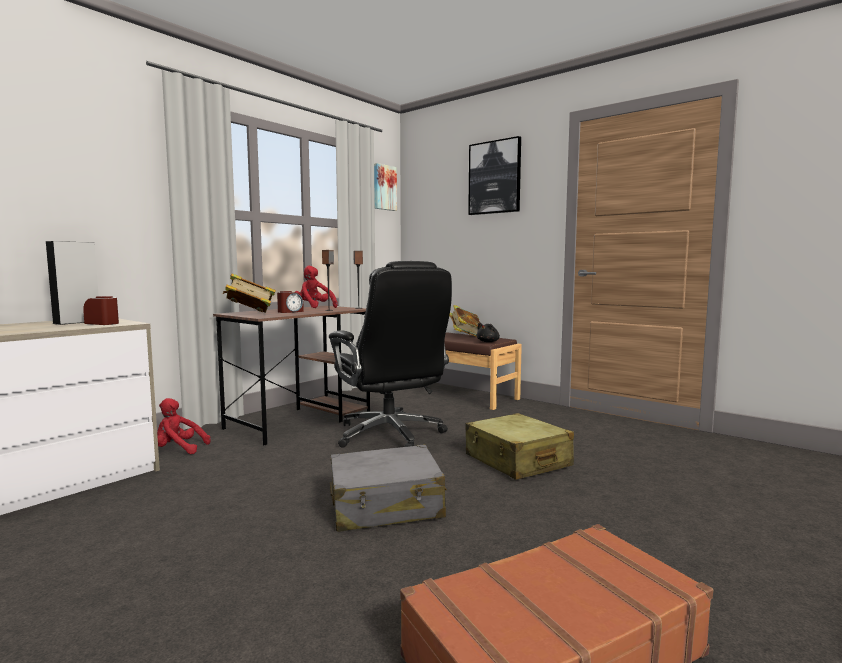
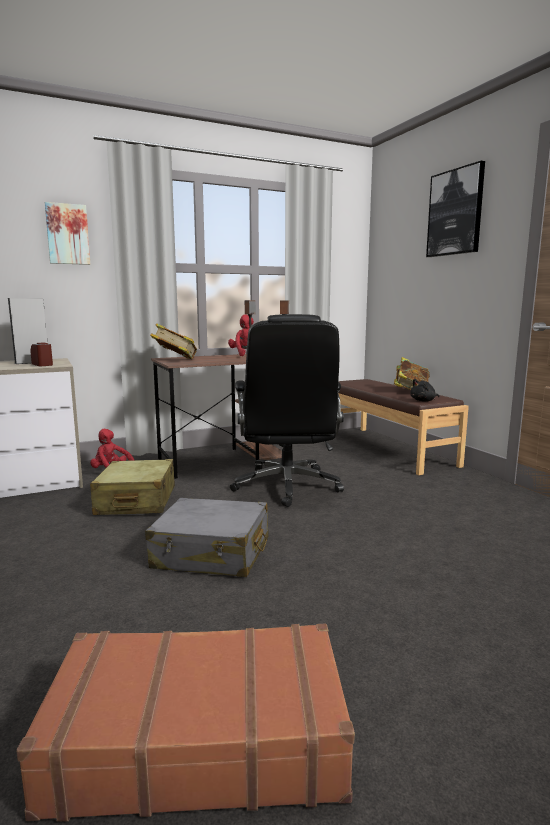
camera: 25 degrees right, 5 degrees up
(290, 312) = (213, 359): alarm clock -> none
(384, 187) = (348, 230): picture -> picture (67, 234)
(517, 461) = (383, 535): beige suitcase -> beige suitcase (136, 501)

